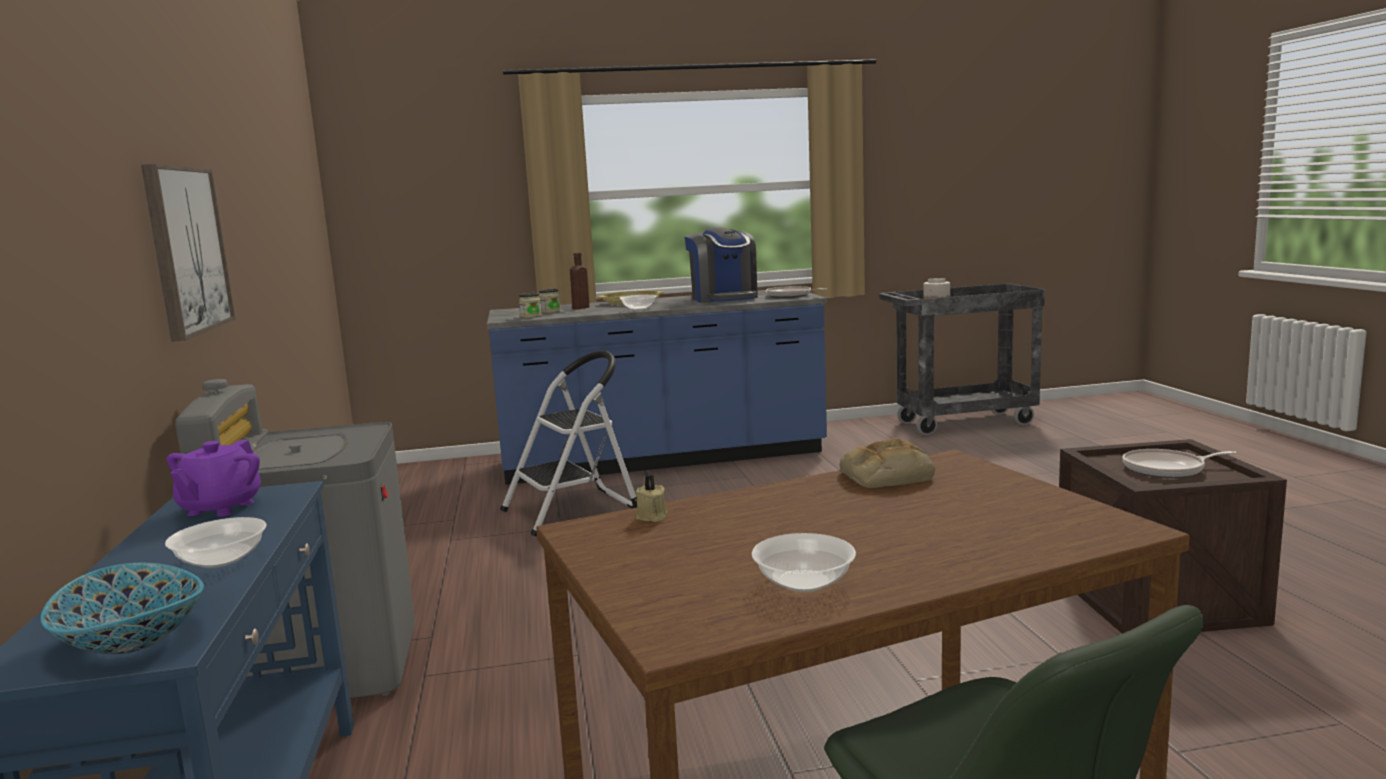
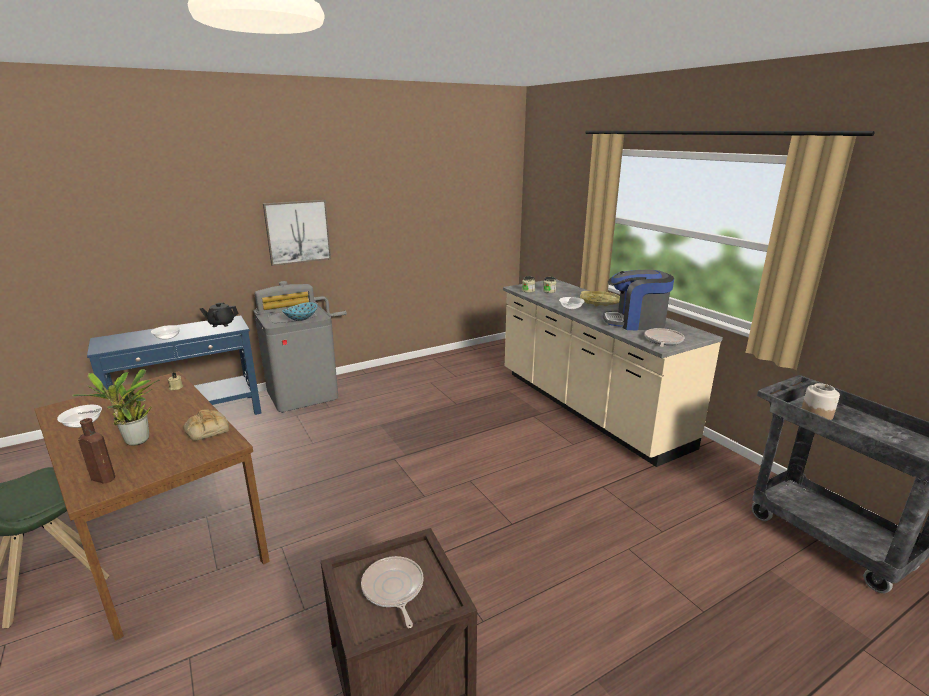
camera: 70 degrees right, 10 degrees up
(130, 641) = (109, 344): bowl -> bowl (300, 318)
(220, 508) = (221, 324): purple teapot -> black teapot
(575, 510) = (482, 402): step ladder -> none
(580, 308) = (567, 295): brown bottle -> brown bottle (102, 478)
(663, 459) = (587, 408): blue counter -> beige counter
(724, 298) = (635, 322): coffee machine -> coffee machine turned 45 degrees clockwise
(926, 519) = (136, 443): none -> potted plant

